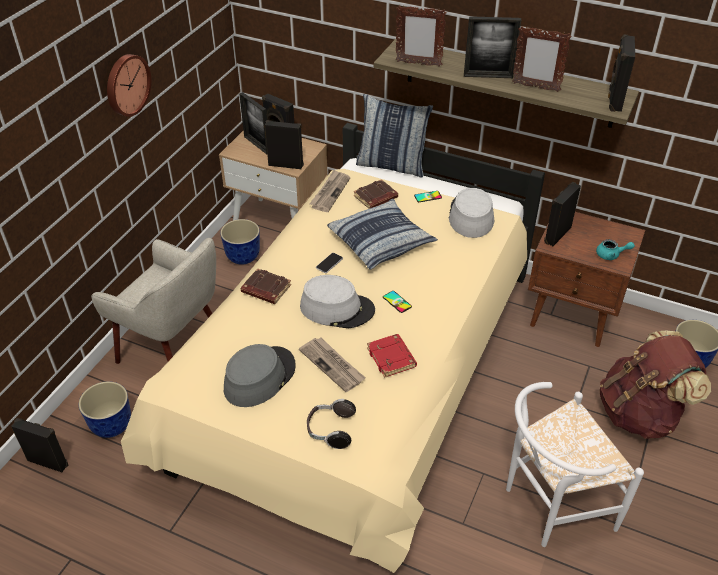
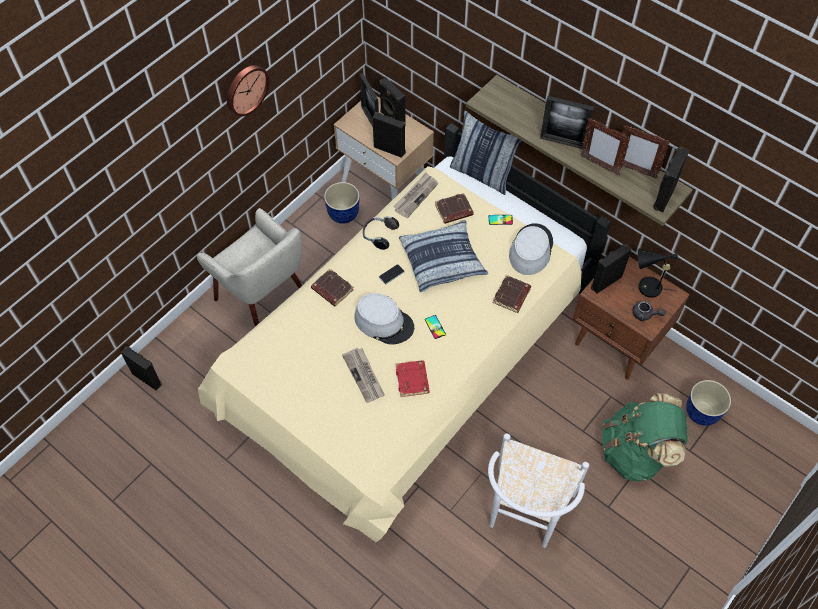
camera: 15 degrees right, 15 degrees up
(112, 426) = (201, 358): planter -> none
(259, 377) = (305, 373): grey hat -> none
(330, 430) = (345, 433): headphones -> headphones (379, 235)
(418, 64) = (505, 113): picture frame -> picture frame (635, 170)
(469, 259) = (512, 296): none -> brown book
(550, 506) = (525, 514): white chair -> white chair turned 60 degrees counterclockwise
(599, 232) = (646, 287): none -> black table lamp
(611, 255) = (645, 315): turquoise teapot -> grey teapot
(640, 413) = (636, 451): brown backpack -> green backpack

